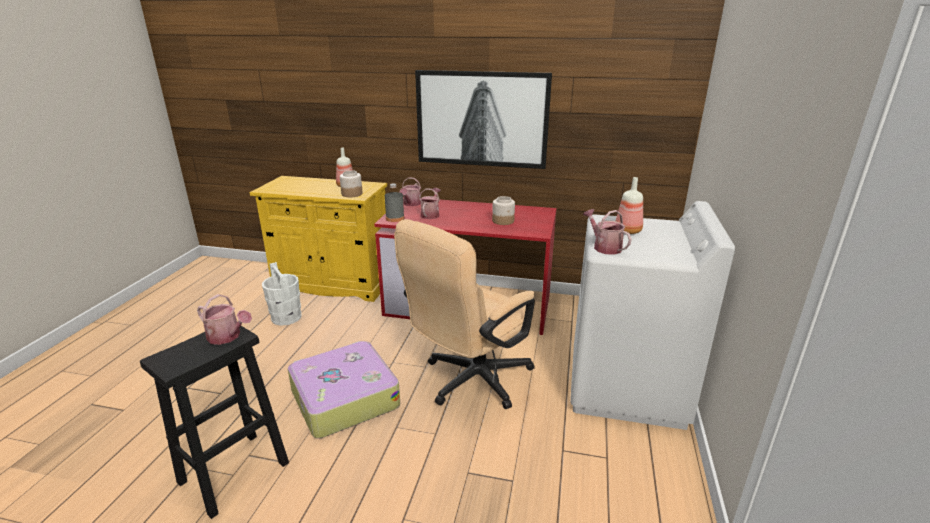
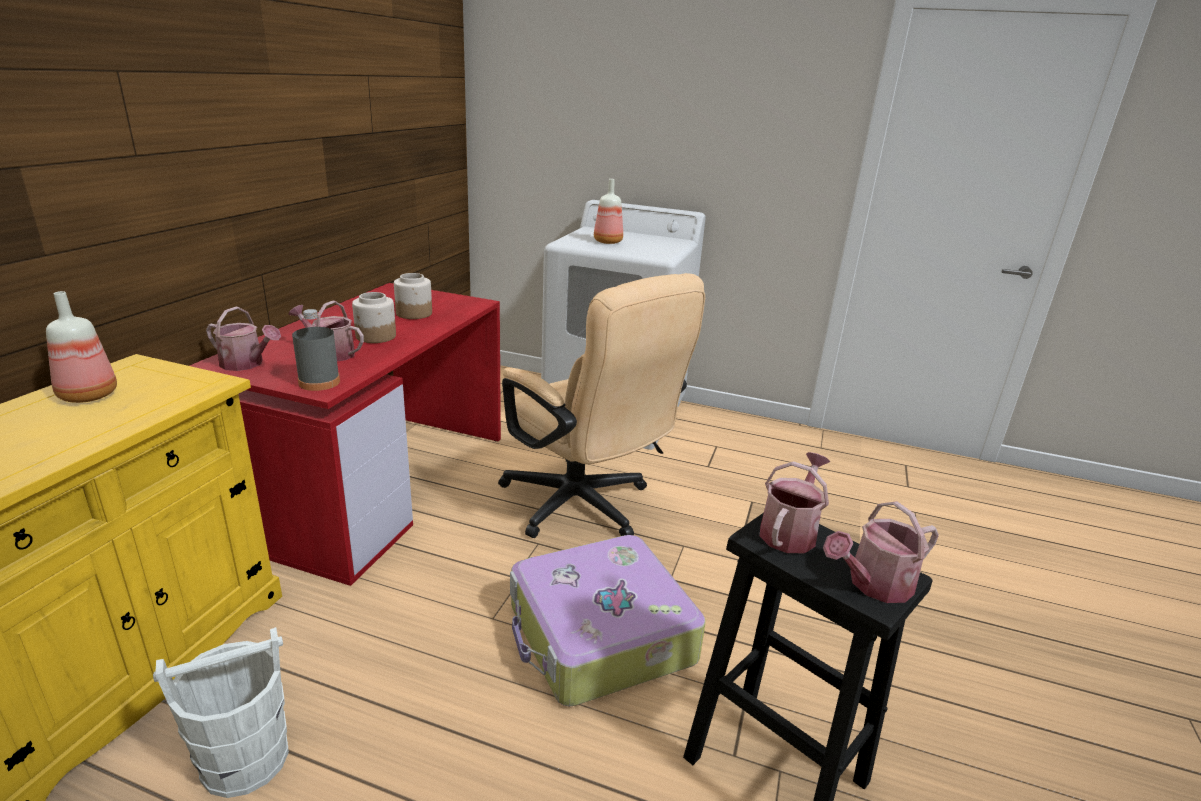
camera: 85 degrees left, 0 degrees up
(351, 194) = (177, 390): jar -> jar (376, 336)
(481, 119) = (277, 161): picture -> none
(604, 247) = (650, 254): watering can -> watering can (873, 584)

